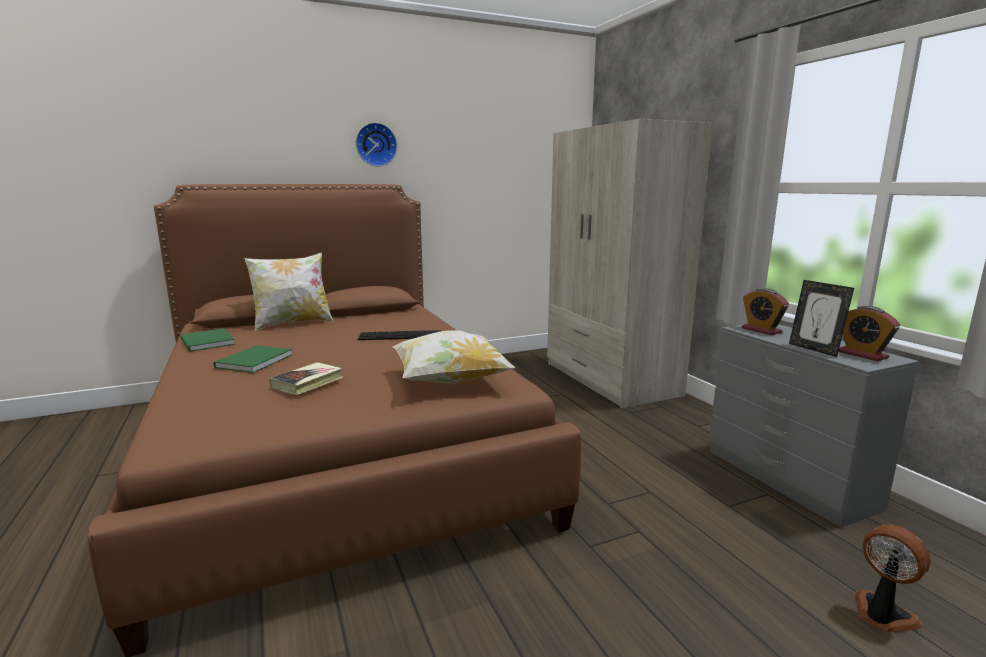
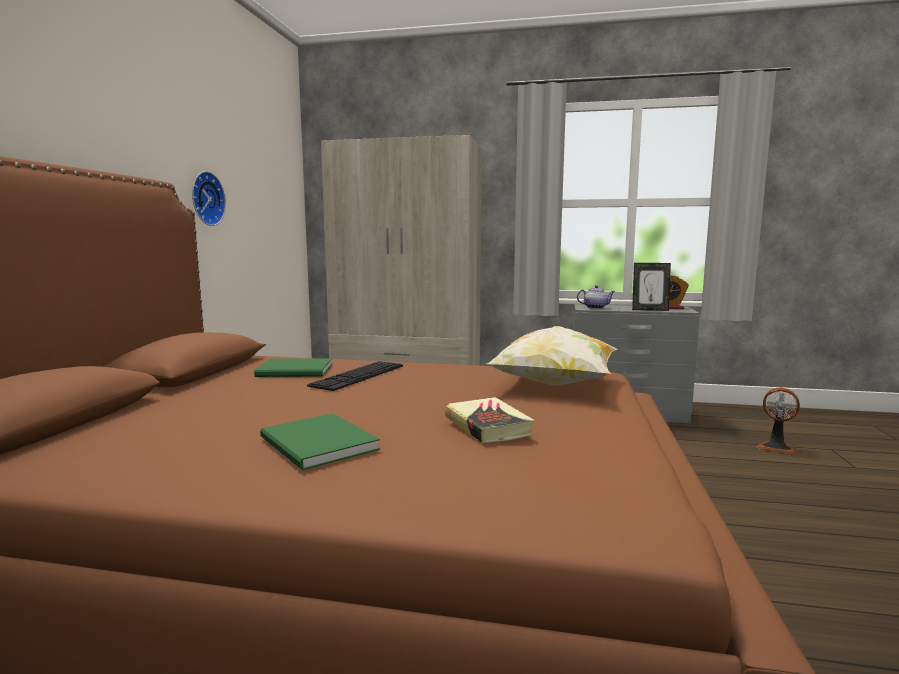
camera: 55 degrees left, 5 degrees down
(206, 342) = (101, 466): green book -> green book (297, 371)
(293, 323) = (149, 406): pillow -> none
(376, 144) = (121, 116): wall clock -> wall clock (205, 199)
(761, 330) = (595, 307): alarm clock -> teapot
(881, 615) = (776, 447): fan -> fan turned 150 degrees counterclockwise

